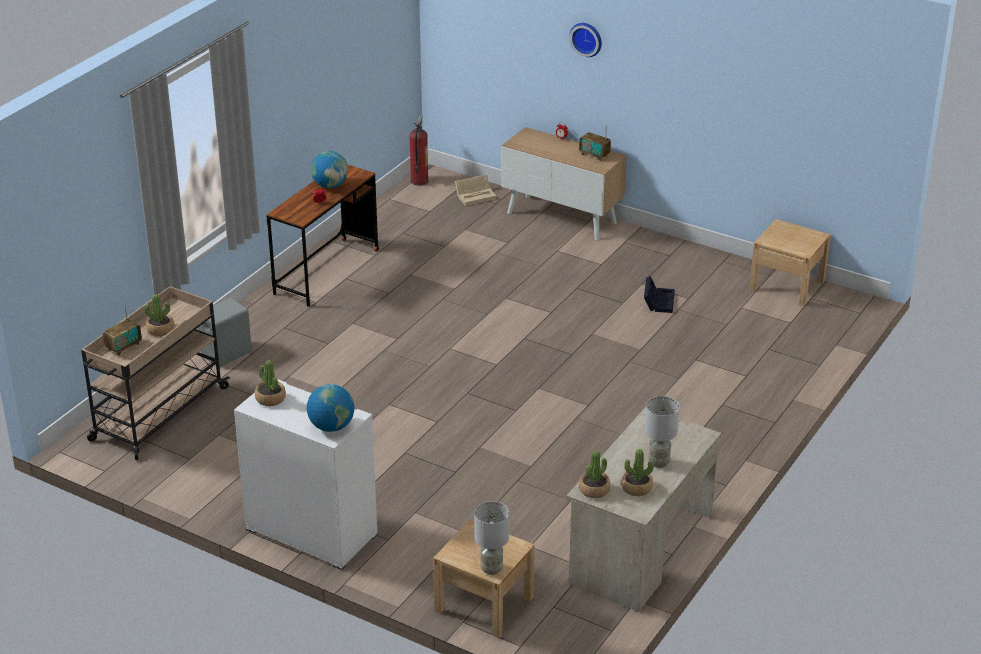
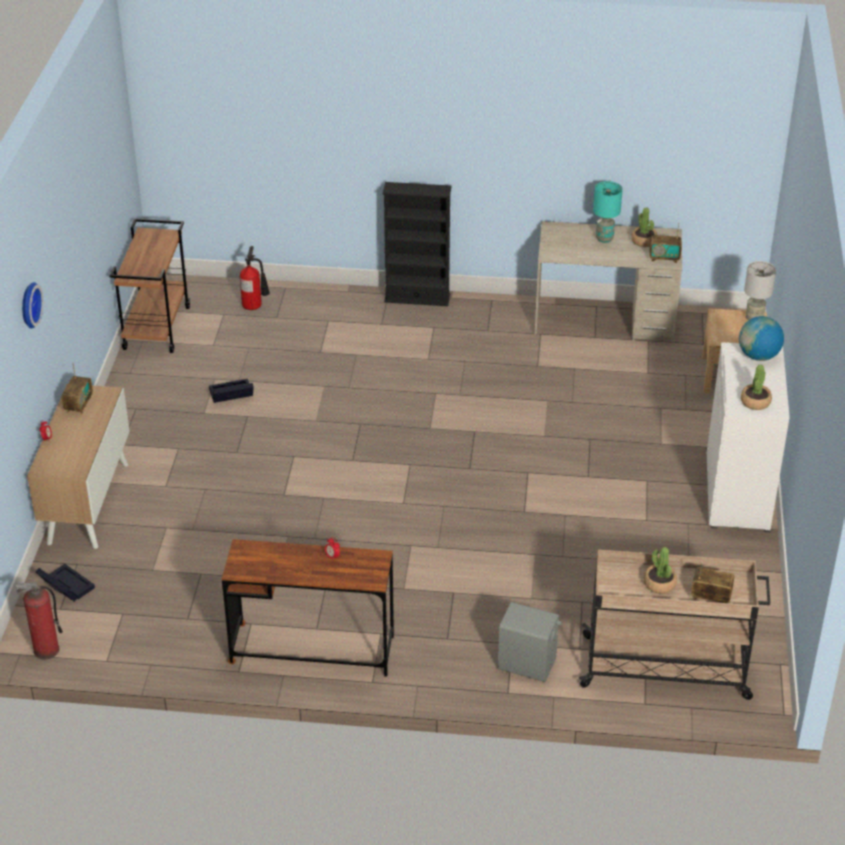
camera: 115 degrees left, 5 degrees up
(330, 185) = (286, 563): globe -> none
(476, 196) = (65, 586): beige storage box -> black storage box
(594, 490) = (664, 258): potted plant -> radio
(659, 463) = (604, 238): grey table lamp -> turquoise table lamp
(757, 438) = (417, 298): none -> black bookcase
(787, 285) = (156, 327): beige nightstand -> brown cart
(794, 341) = (255, 306): none -> fire extinguisher

